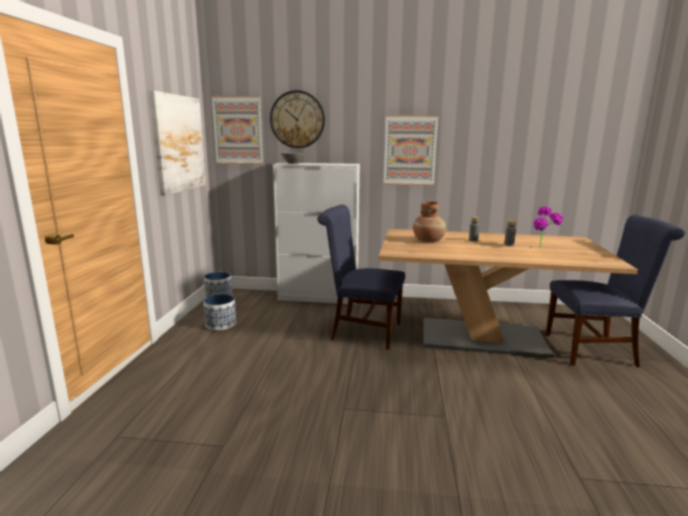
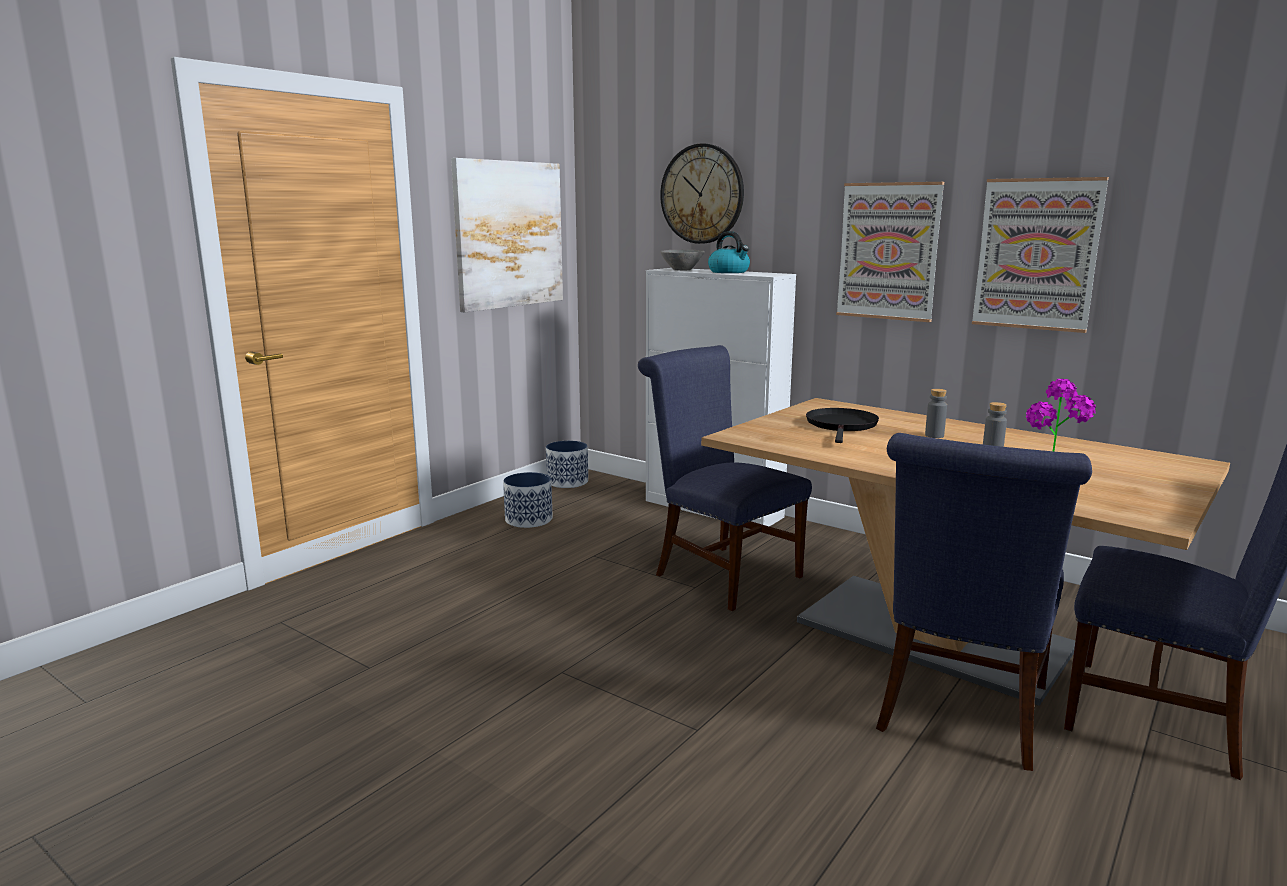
camera: 30 degrees right, 0 degrees up
(238, 130) = (617, 213): picture -> picture (1037, 254)
(323, 163) = (729, 272): none -> kettle
(428, 241) = (842, 426): brown vase -> black frying pan
(534, 372) = (959, 717): none -> blue chair

